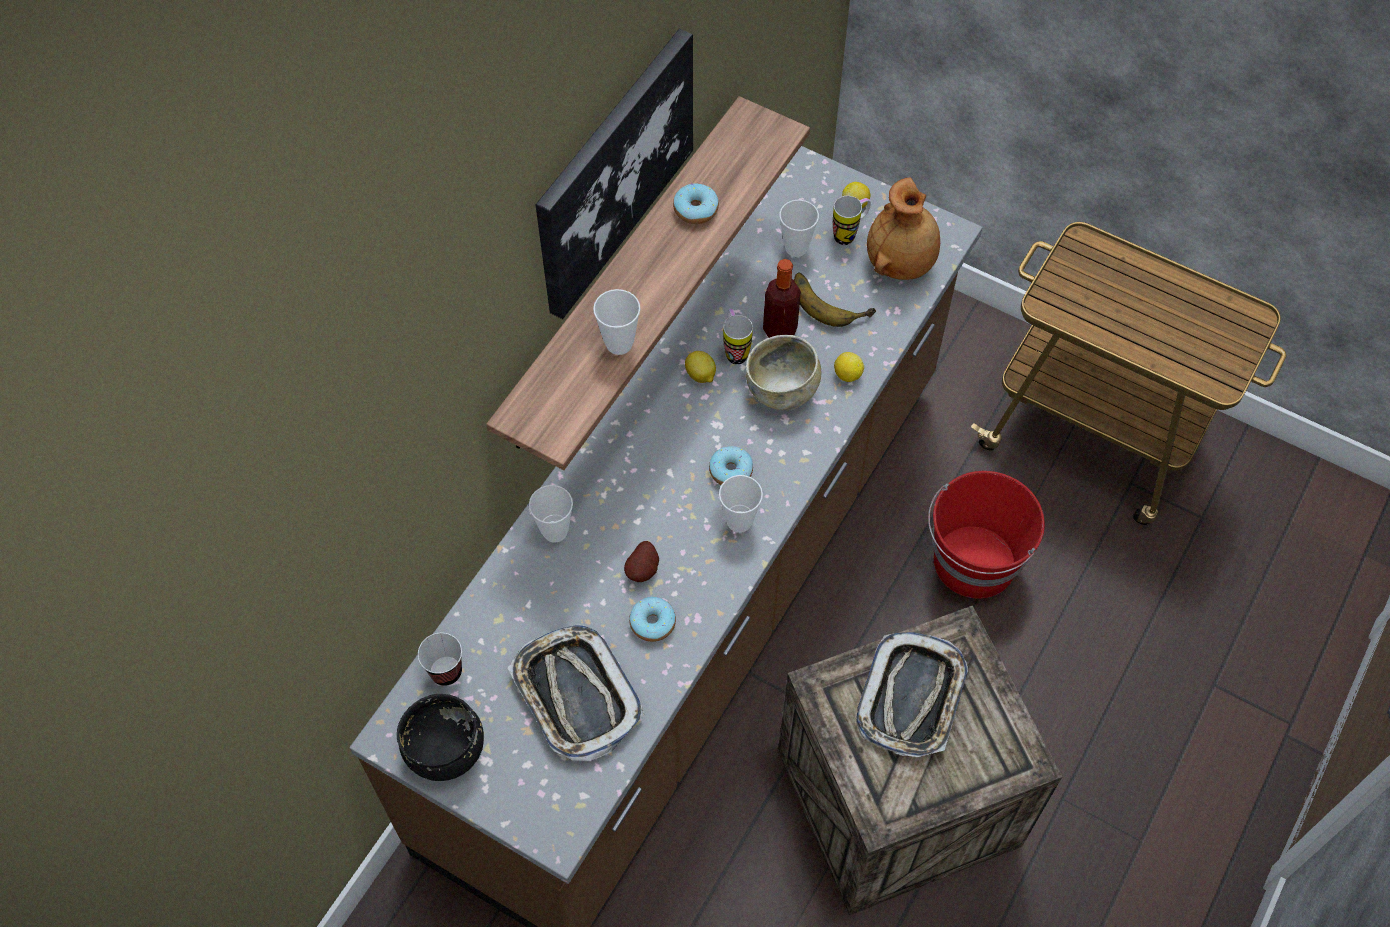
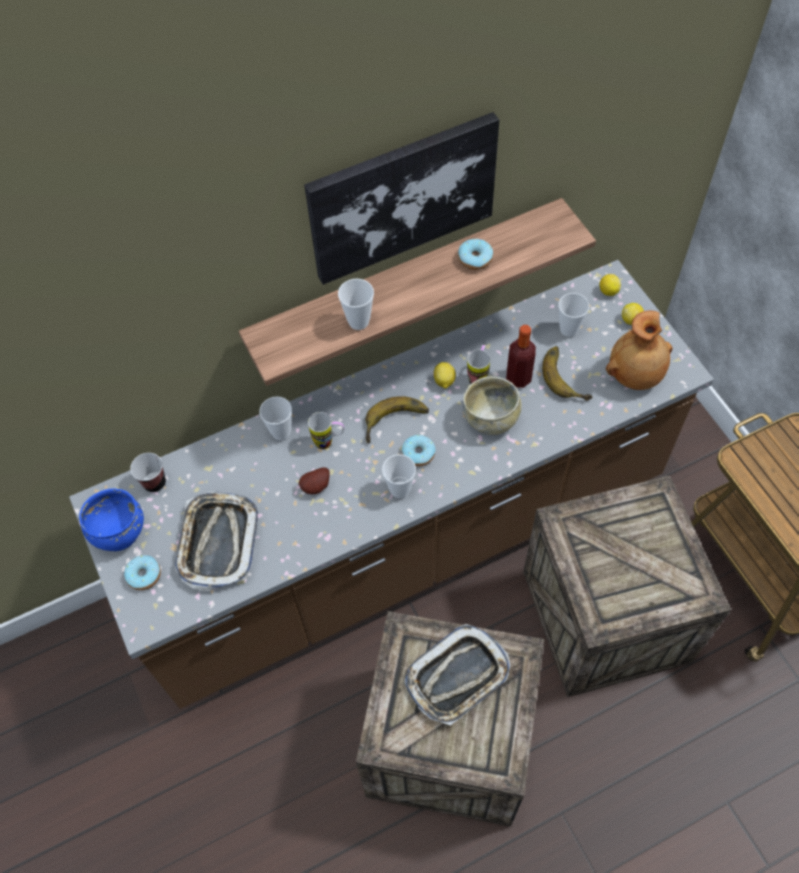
camera: 35 degrees right, 0 degrees up
(446, 751) = (119, 531): black bowl -> blue bowl
(652, 623) = (297, 524): donut -> donut (144, 575)
(682, 451) = (397, 424): none -> banana
(847, 375) = (542, 431): lemon -> lemon (608, 291)
(849, 234) = (612, 338): mug -> mug (329, 442)
(974, 563) = (607, 617): red bucket -> crate

